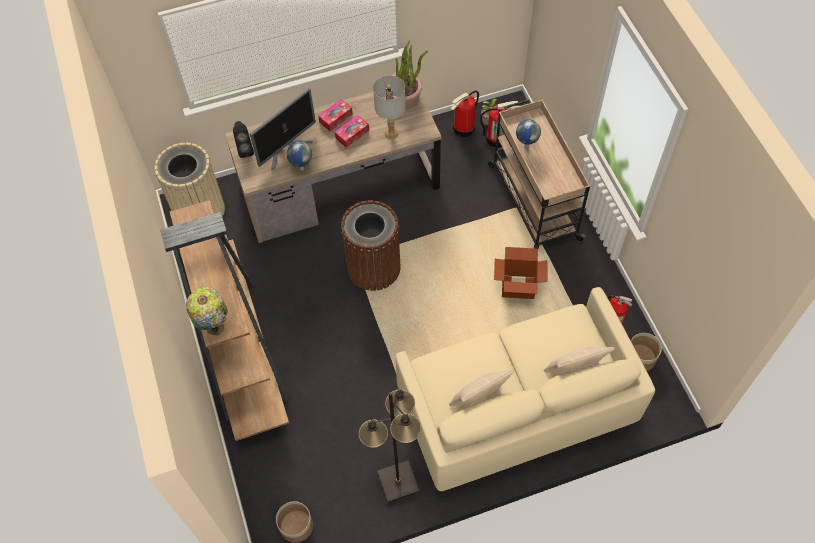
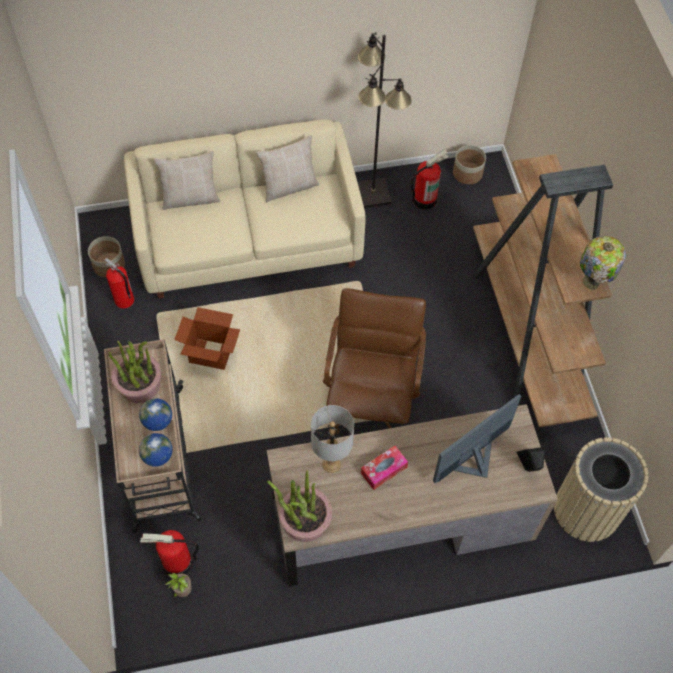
camera: 175 degrees left, 0 degrees up
(215, 326) = (547, 169): table lamp -> table lamp (592, 283)
(301, 168) = (453, 429): globe -> globe (160, 463)
(336, 118) = (404, 500): tissue box -> none
(373, 268) = (370, 400): brown trash can -> brown office chair
(464, 128) = (218, 587): fire extinguisher -> fire extinguisher (424, 199)
(552, 174) = (140, 385): none -> potted plant

